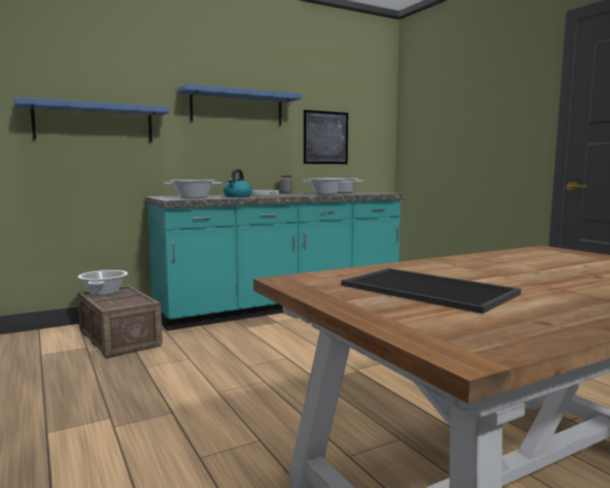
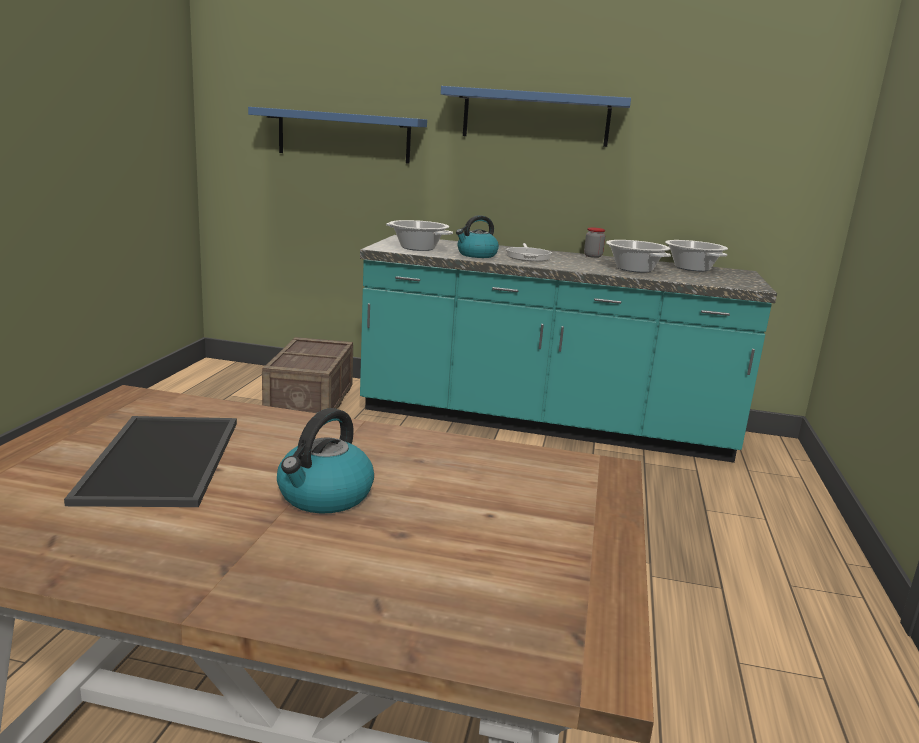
camera: 40 degrees right, 10 degrees up
(104, 292) = (312, 344): cooking pot -> none
(325, 137) = (691, 171): picture -> none
(532, 277) = (324, 496): none -> kettle

